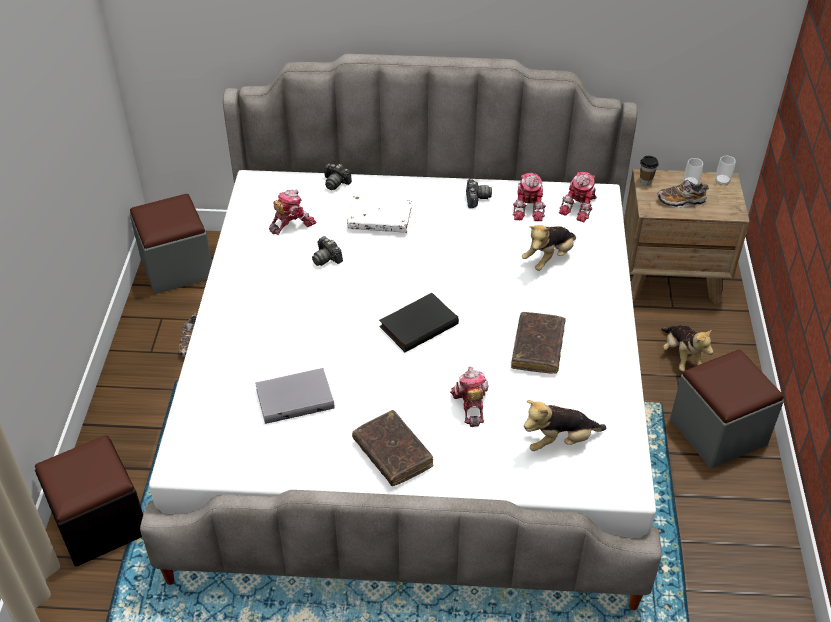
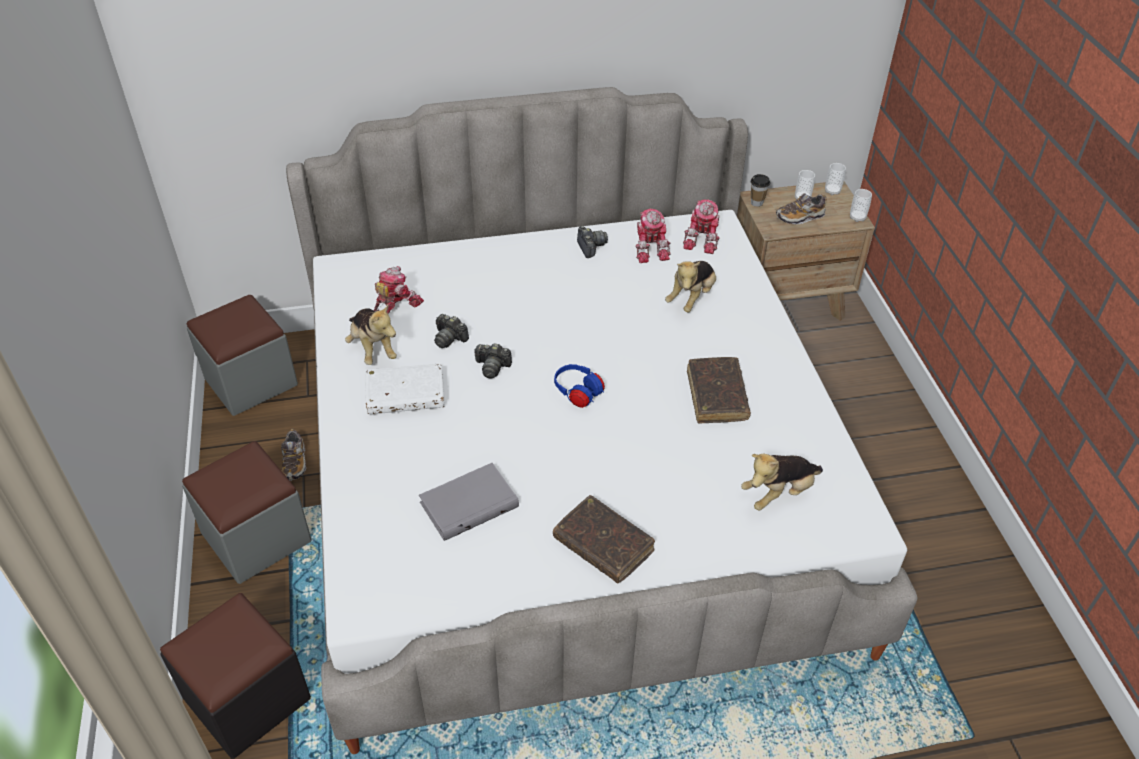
camera: 15 degrees left, 0 degrees up
(336, 182) = (430, 253): camera -> camera (492, 367)
(380, 220) = (494, 287): white book -> white book (406, 396)
(418, 324) = (578, 394): black book -> blue headphones
(470, 405) = (668, 473): toy robot -> none
(681, 357) = (826, 380): plush toy -> plush toy (372, 348)
(718, 432) = (890, 451): grey ottoman -> grey ottoman (256, 537)
(736, 210) = (857, 218): none -> cup

